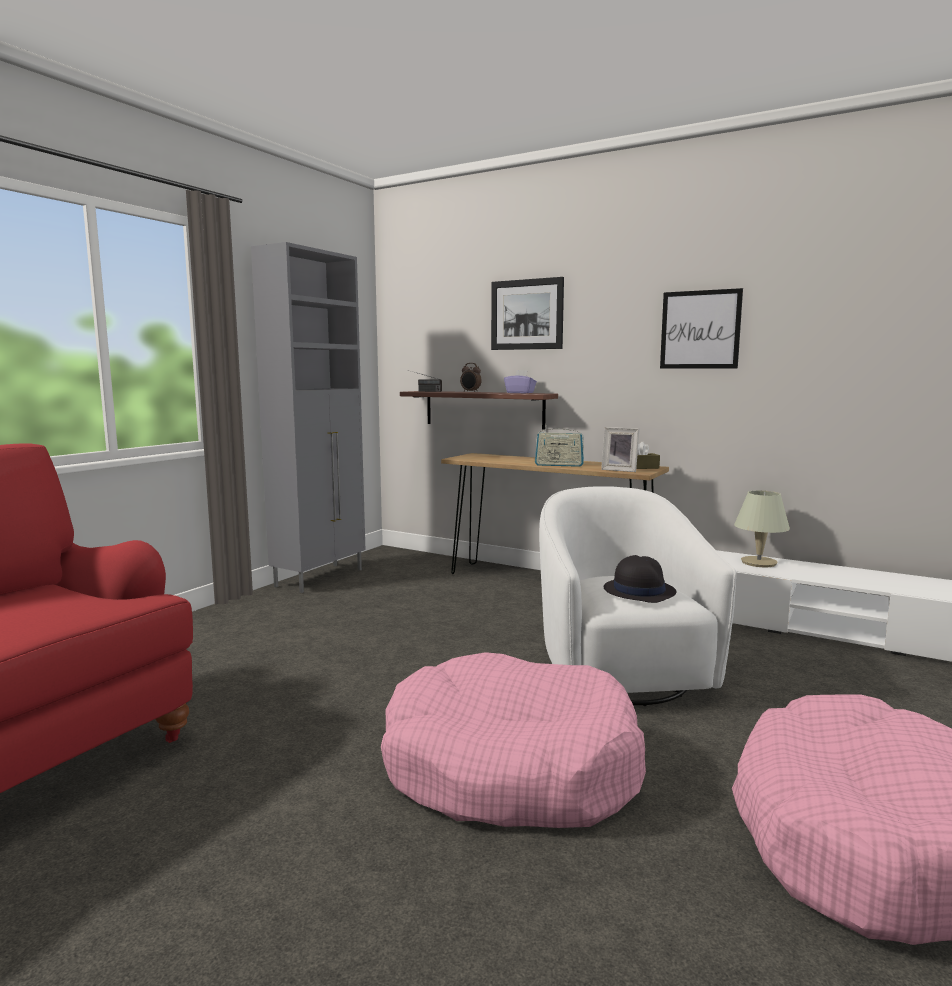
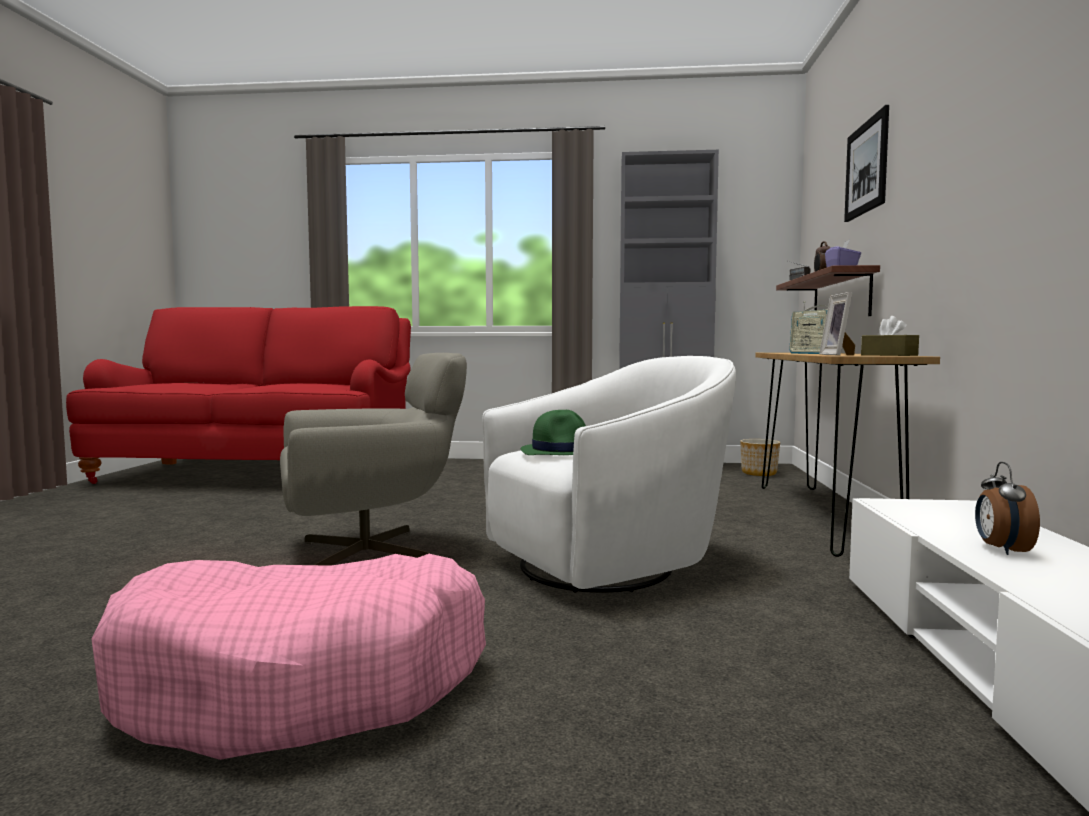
camera: 65 degrees right, 5 degrees down
(399, 561) = (758, 473): none -> planter
(510, 767) = (372, 552): pink dog bed -> grey armchair
(639, 590) = (562, 451): black hat -> green hat
(700, 329) = (984, 123): picture -> none
(759, 563) = (969, 519): beige table lamp -> none
(822, 575) = (1001, 550): none -> alarm clock

